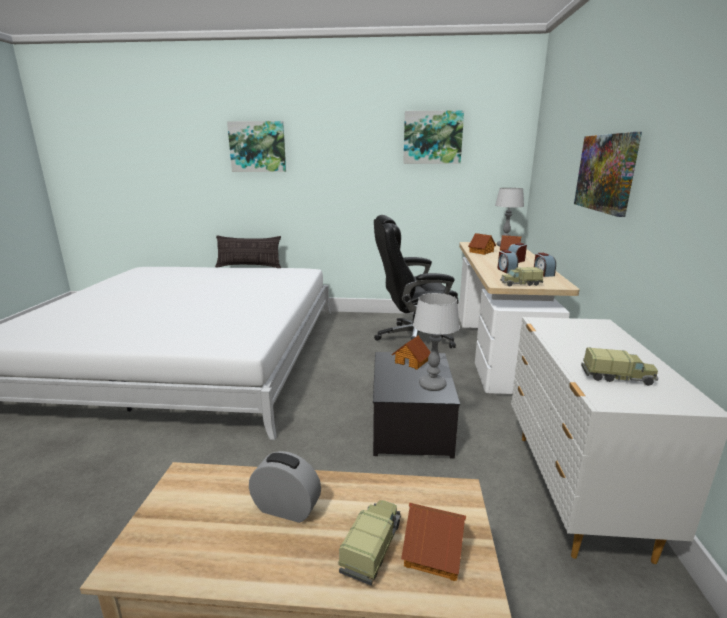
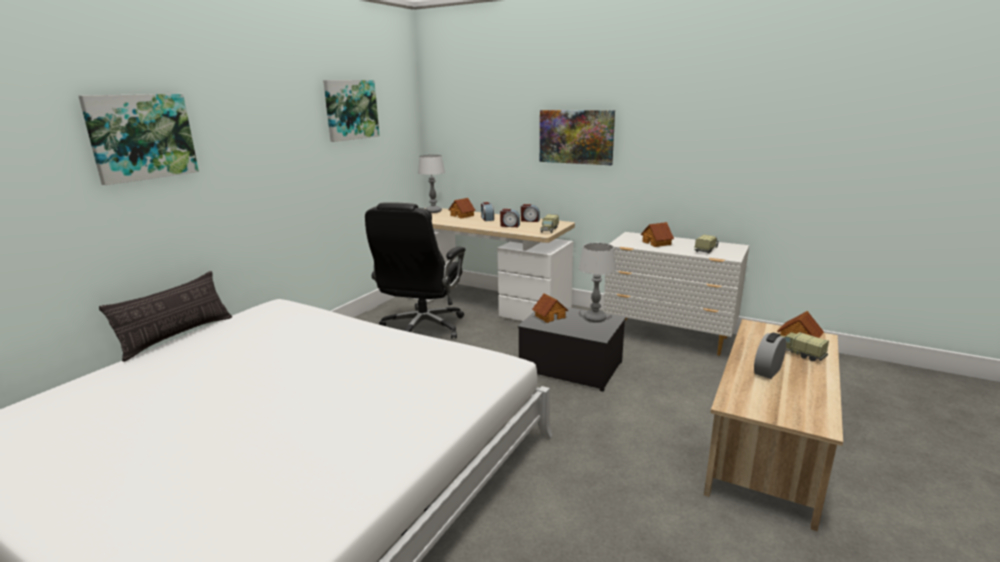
camera: 65 degrees left, 0 degrees up
(481, 252) = (442, 220): toy house -> toy house (657, 243)

